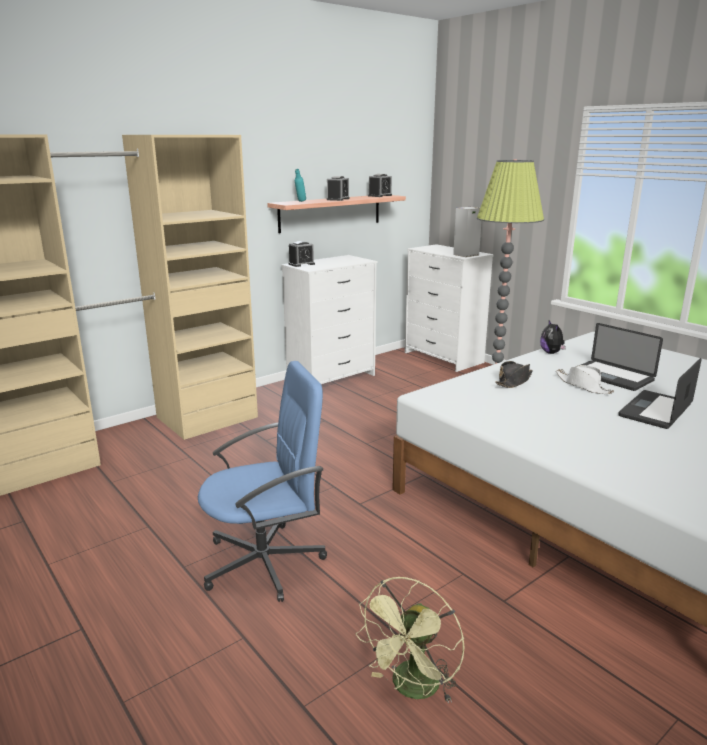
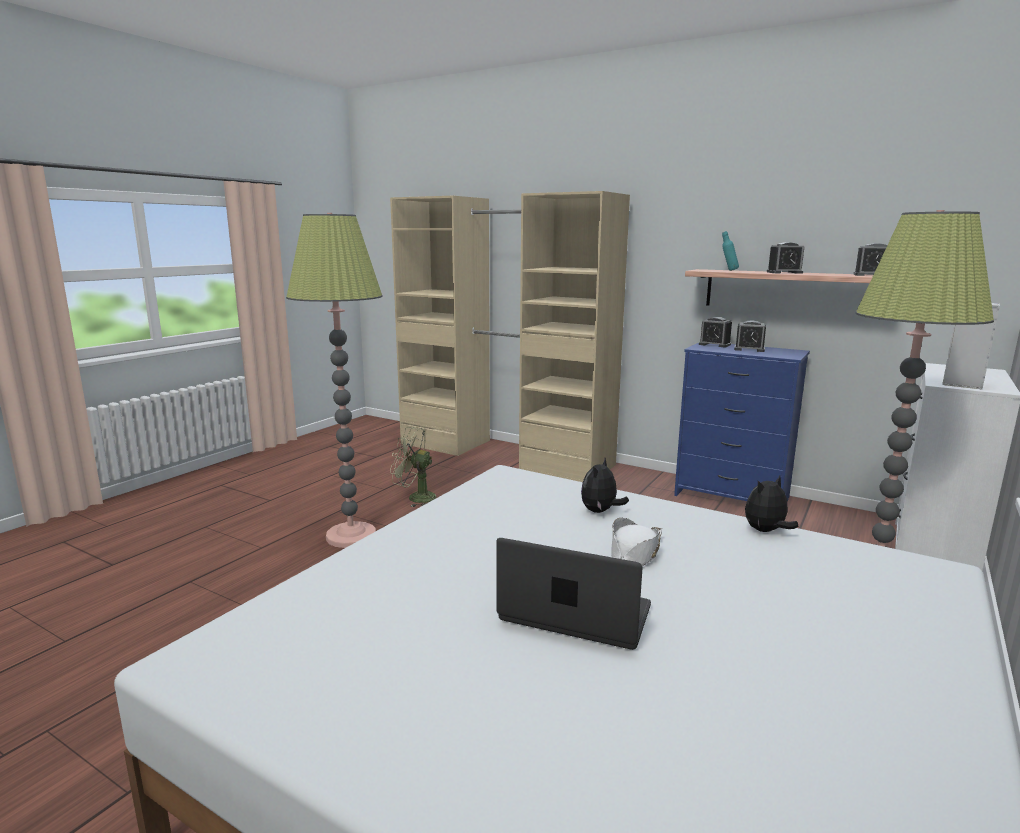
camera: 70 degrees right, 5 degrees down
(265, 562) = (351, 536): blue office chair -> floor lamp
(329, 262) = (749, 349): none -> alarm clock
(331, 378) = (731, 497): white dresser -> blue dresser
(412, 689) = (198, 622): green fan -> green fan (415, 498)
(514, 381) = (600, 511): black hat -> plush toy
(611, 376) = (706, 579): laptop -> none

